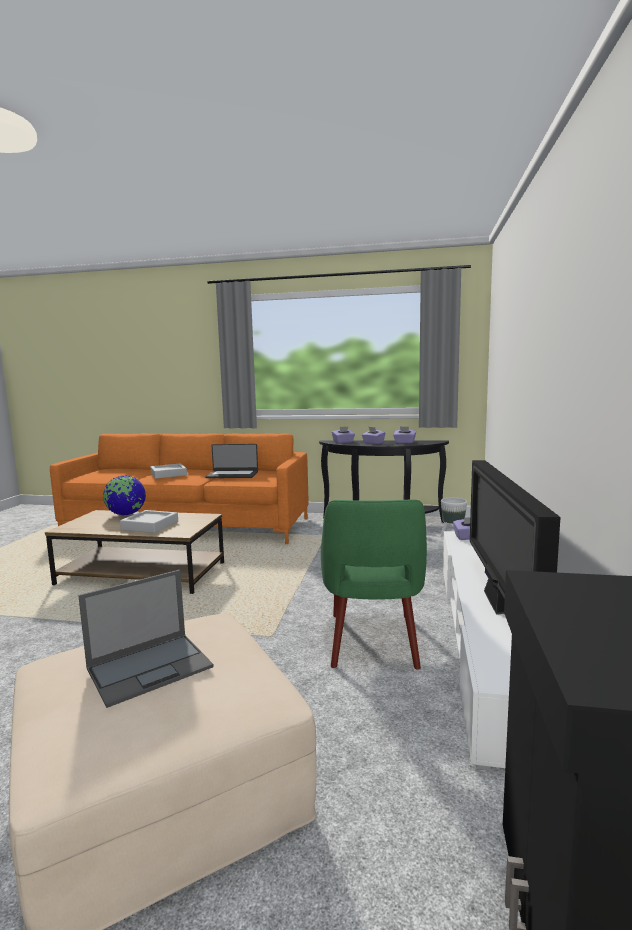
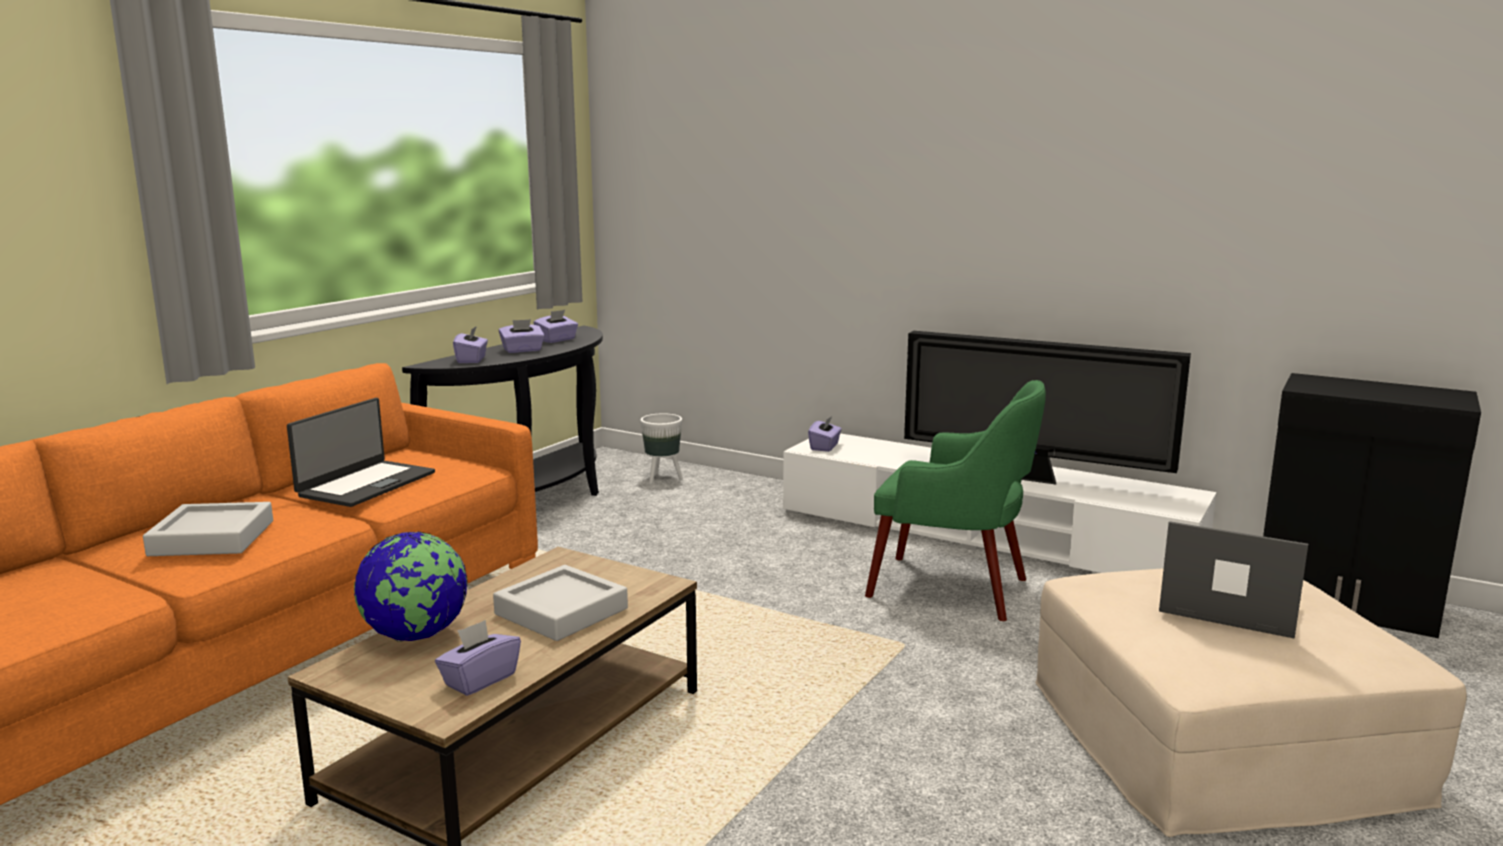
camera: 70 degrees left, 5 degrees up
(88, 527) = (479, 679): none -> purple tissue box
(151, 667) = (1227, 607): laptop -> laptop turned 45 degrees counterclockwise

